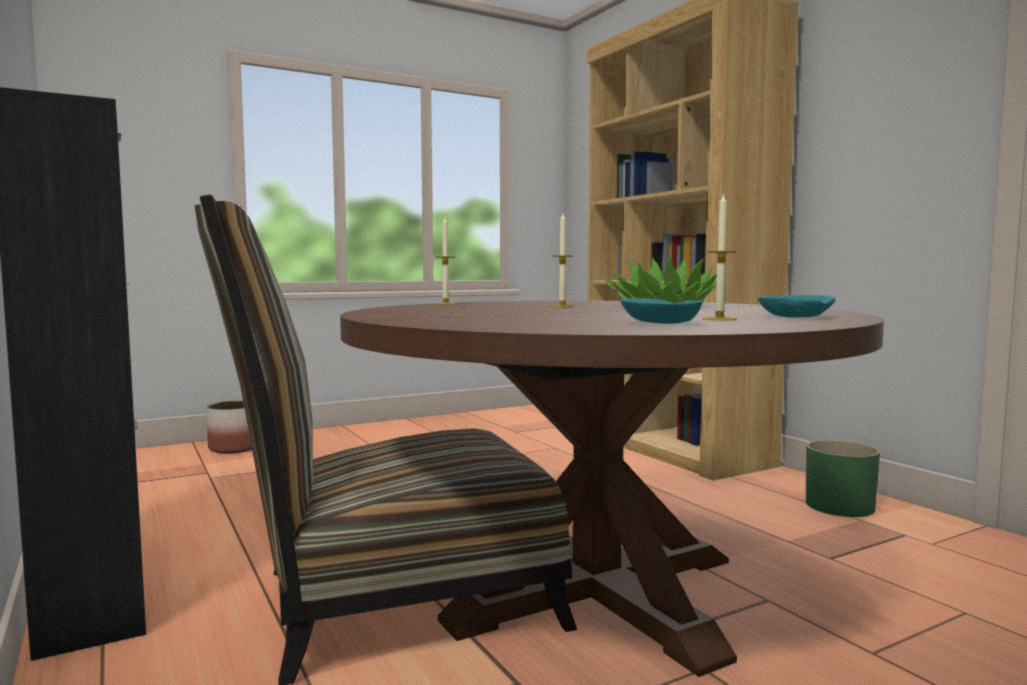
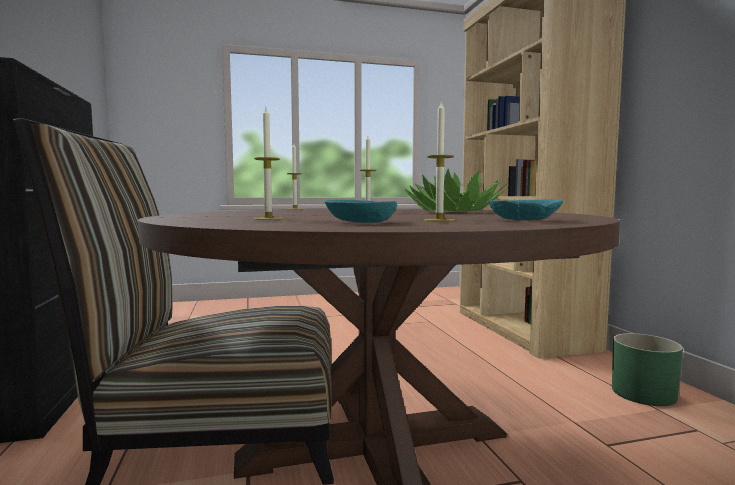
camera: 15 degrees right, 0 degrees up
(235, 448) = (218, 306): planter -> none
(531, 320) = (268, 219): none -> candle

